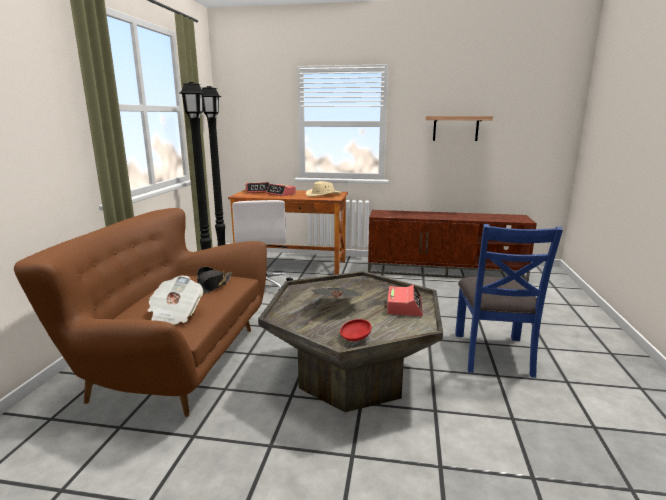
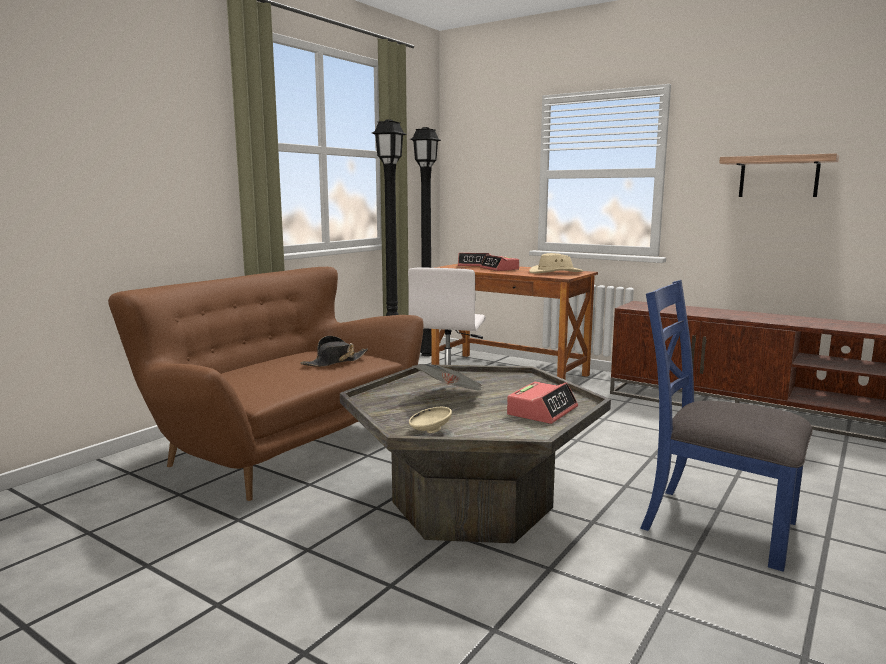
camera: 25 degrees right, 5 degrees down
(174, 315) = (266, 381): newspaper -> none
(355, 339) = (429, 431): red bowl -> beige bowl
(493, 354) = (716, 524): blue chair -> blue chair turned 90 degrees clockwise

